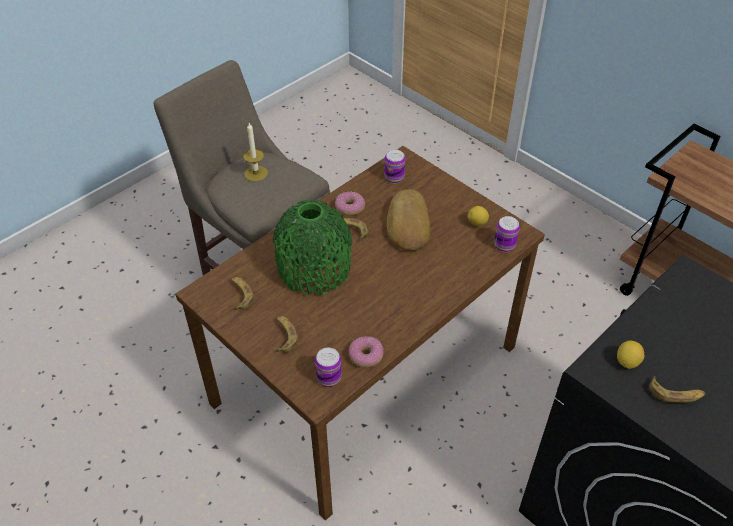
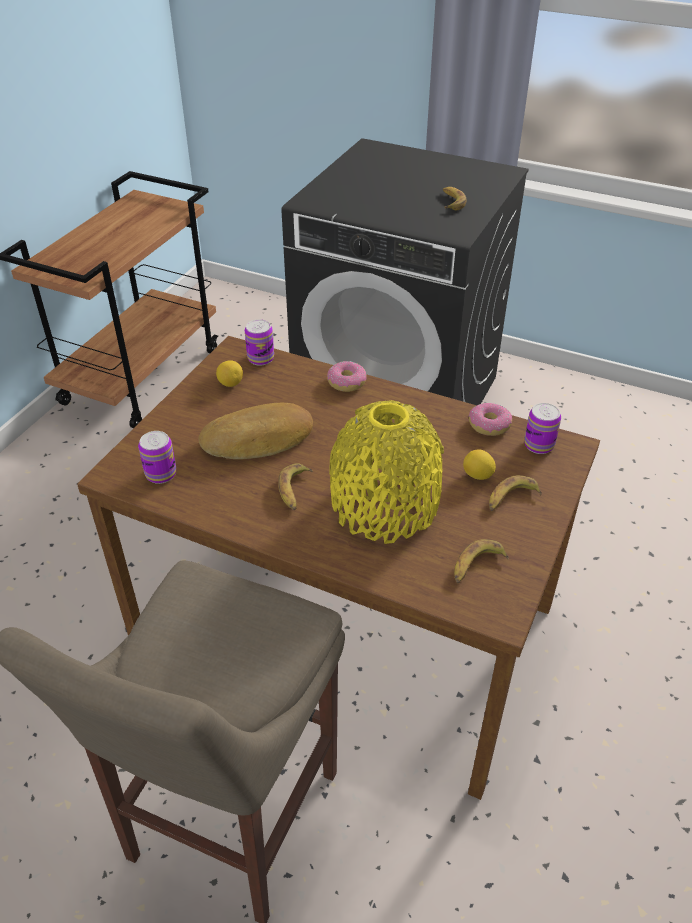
camera: 110 degrees left, 5 degrees down
(256, 173) = (197, 652): candle -> none
(314, 269) = (384, 505): green vase -> yellow vase
(349, 207) = (245, 503): donut -> donut (347, 382)
(627, 362) = (435, 222): lemon -> lemon (477, 476)

